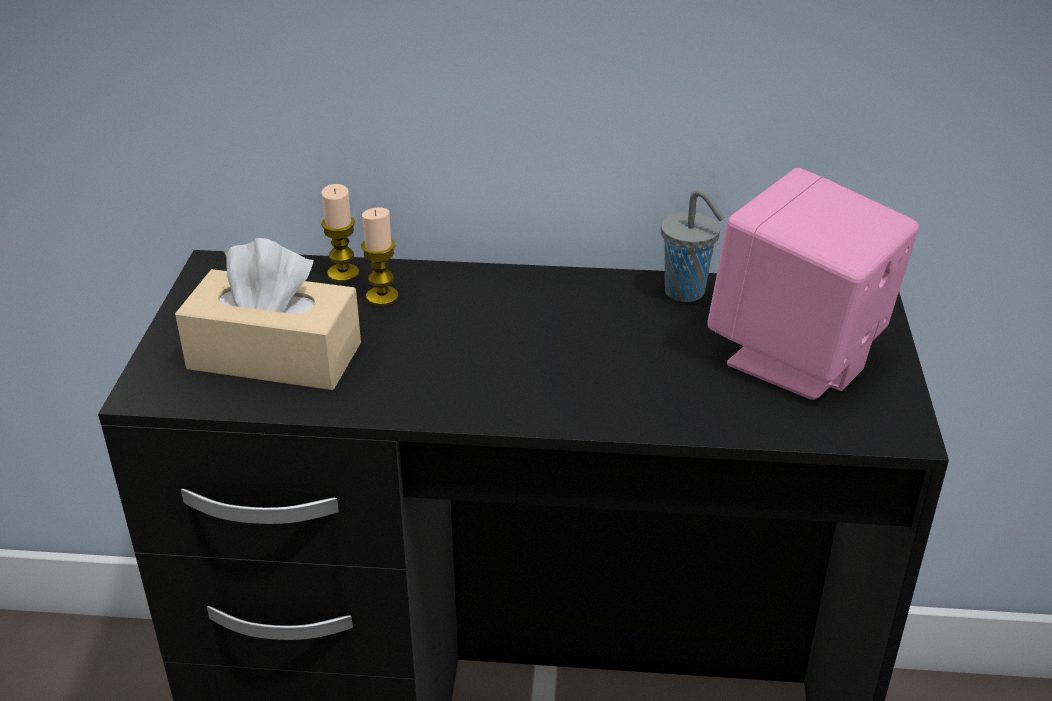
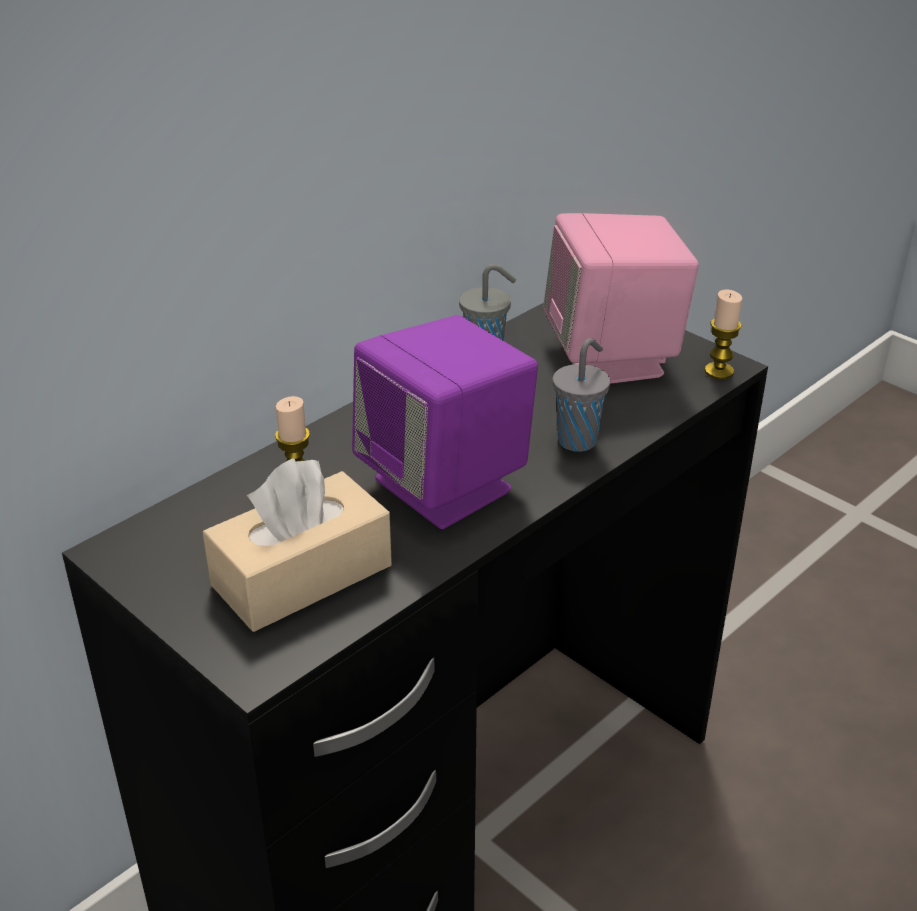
camera: 50 degrees left, 0 degrees up
(343, 274) = (233, 489): candle -> candle (719, 371)
(472, 363) = (445, 485): none -> purple speaker
(635, 400) = (578, 440): none -> grey cup

